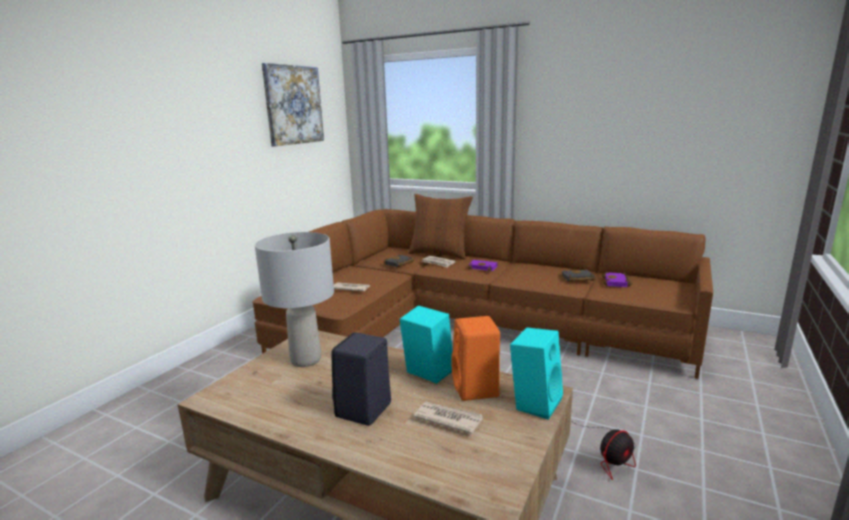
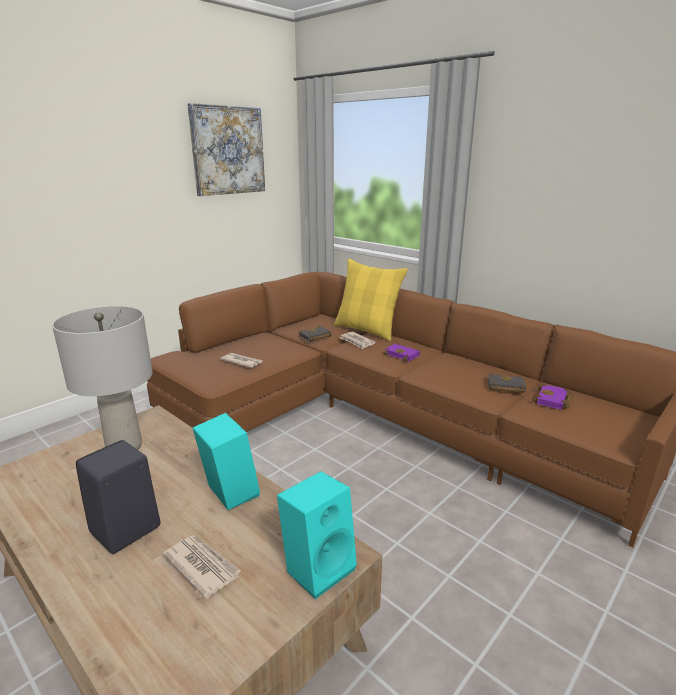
camera: 15 degrees right, 5 degrees up
(439, 254) = (367, 330): brown pillow -> yellow pillow
(476, 389) = (265, 529): orange speaker -> none
(612, 455) = (454, 635): fan -> none

